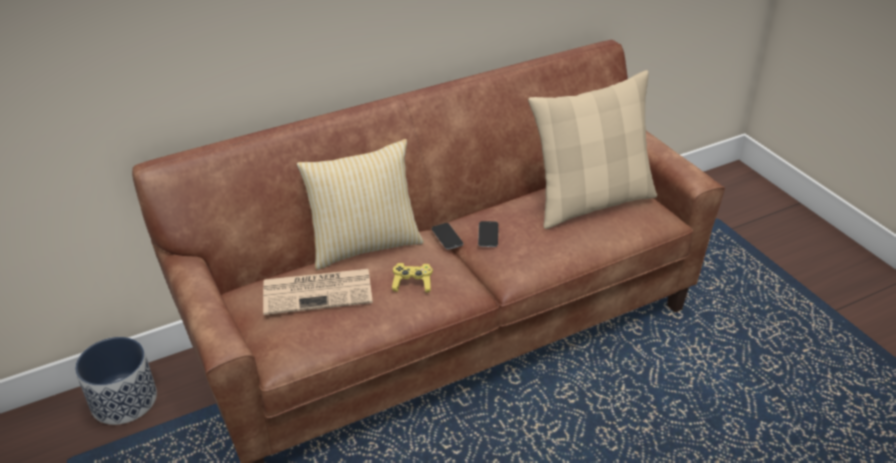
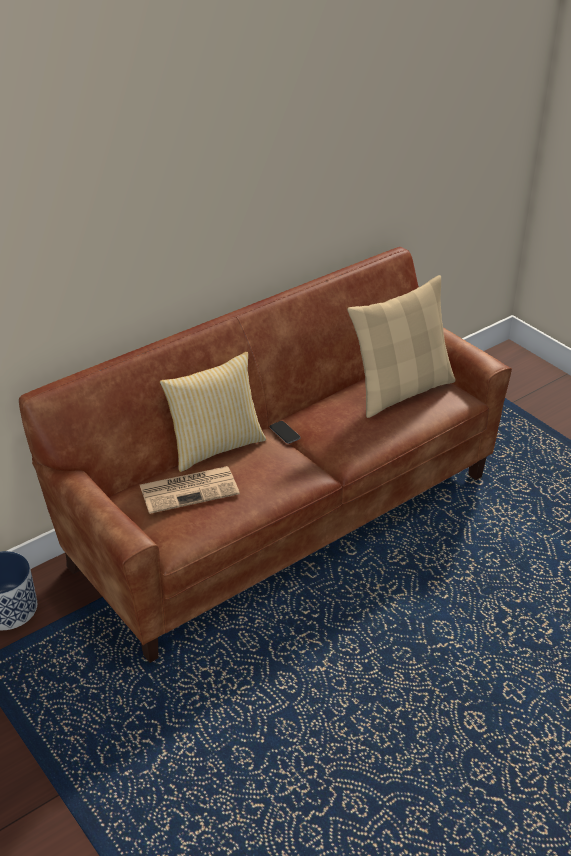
camera: 10 degrees left, 0 degrees up
(412, 284) = (268, 475): yellow game controller -> none
(488, 235) = (320, 427): phone -> none

